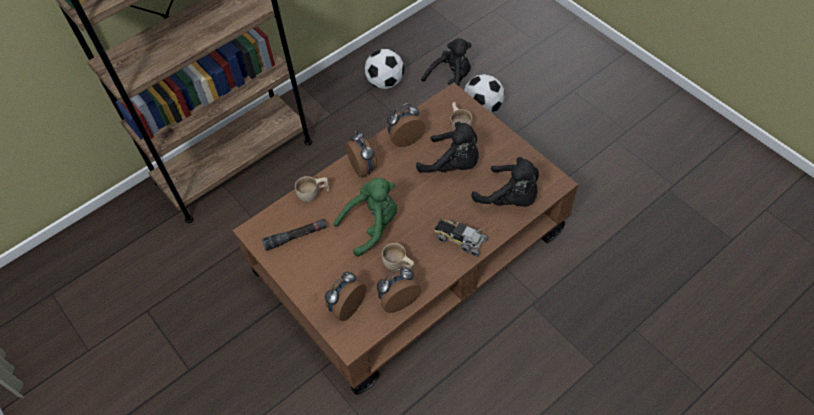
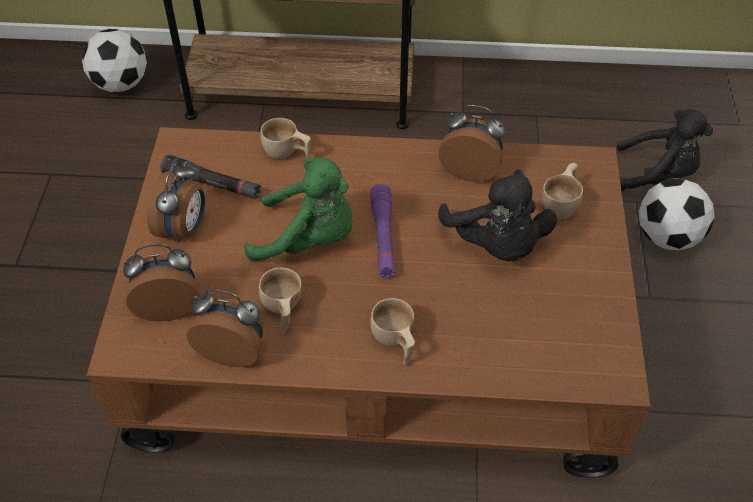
camera: 40 degrees right, 5 degrees down
(364, 167) = (380, 166): alarm clock -> alarm clock (184, 229)
(385, 82) = (569, 121): football -> football (121, 84)
(403, 199) = (383, 237): none -> purple flashlight
(460, 239) = (394, 342): toy truck -> beige cup
(510, 198) = (524, 346): black plush toy -> none

